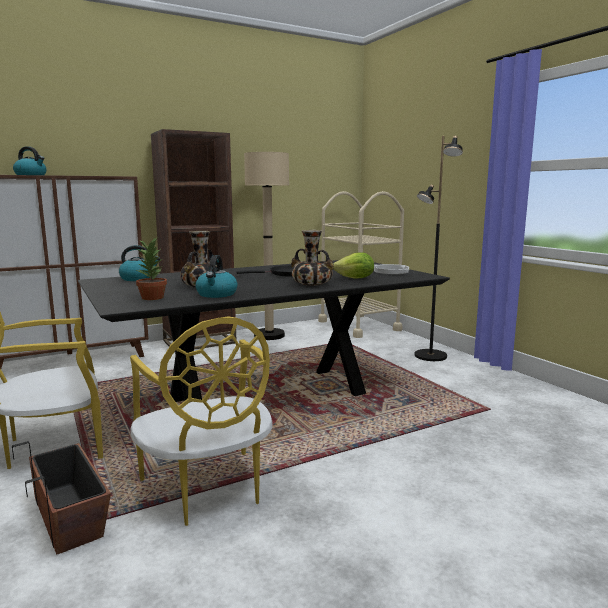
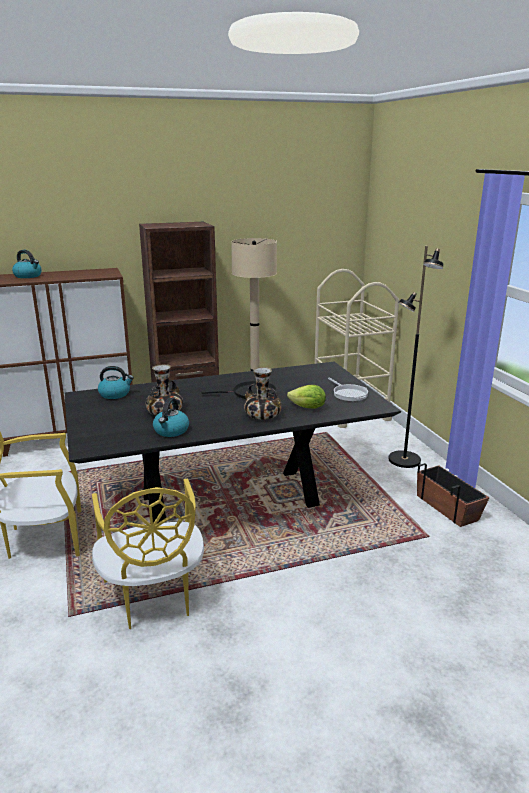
camera: 10 degrees right, 10 degrees up
(69, 516) = (48, 609): planter -> planter (447, 507)
(153, 298) = (117, 433): potted plant -> none

